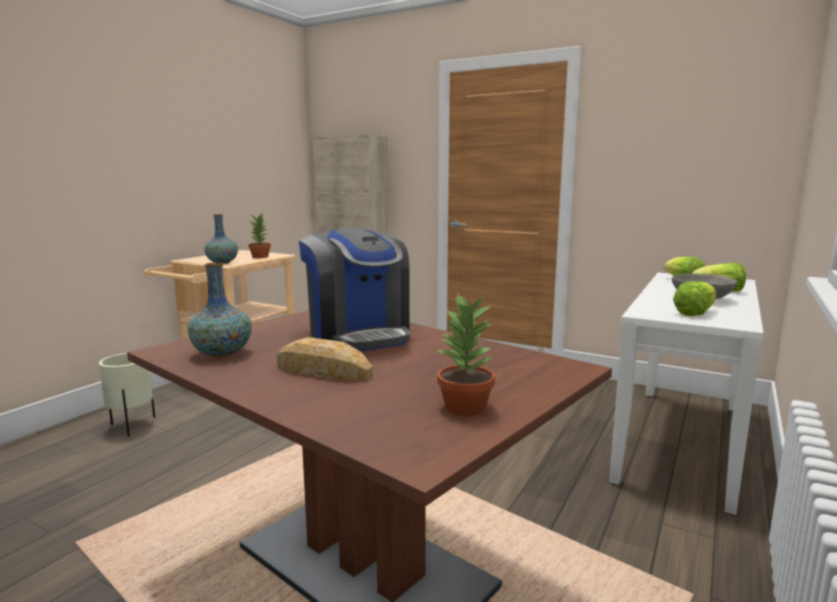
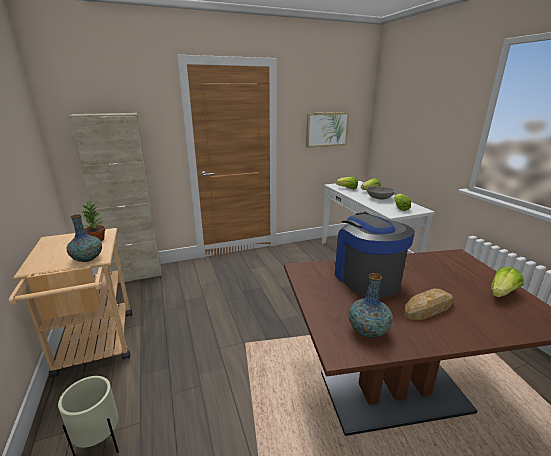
camera: 50 degrees left, 10 degrees up
(358, 335) = (366, 278): coffee machine -> coffee machine turned 120 degrees counterclockwise
(465, 408) = (502, 293): potted plant -> lettuce
(681, 166) = (327, 129): none -> picture

